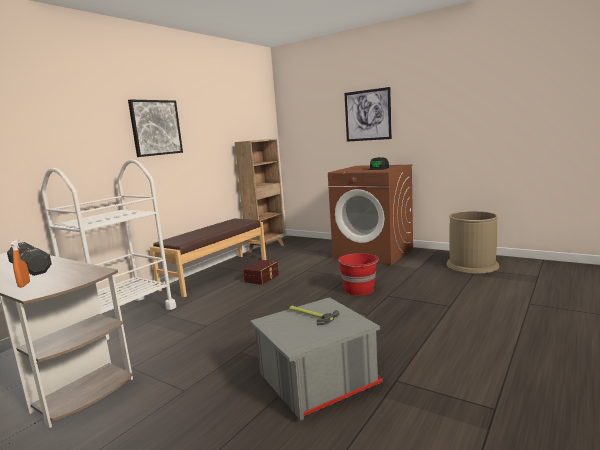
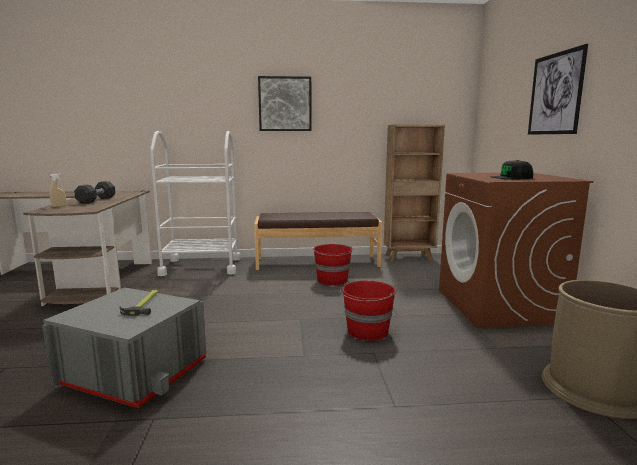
camera: 50 degrees right, 0 degrees up
(24, 285) = (59, 206): orange spray bottle -> beige spray bottle
(262, 278) = (332, 280): brown storage box -> red bucket

